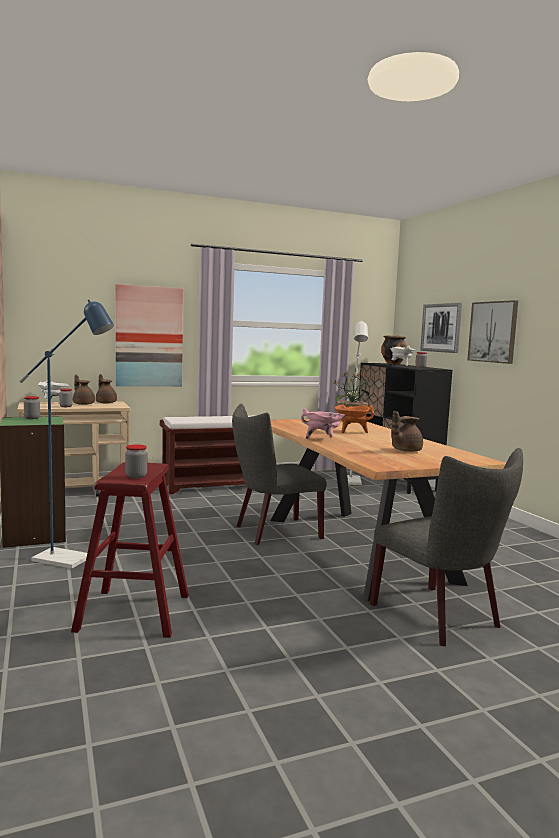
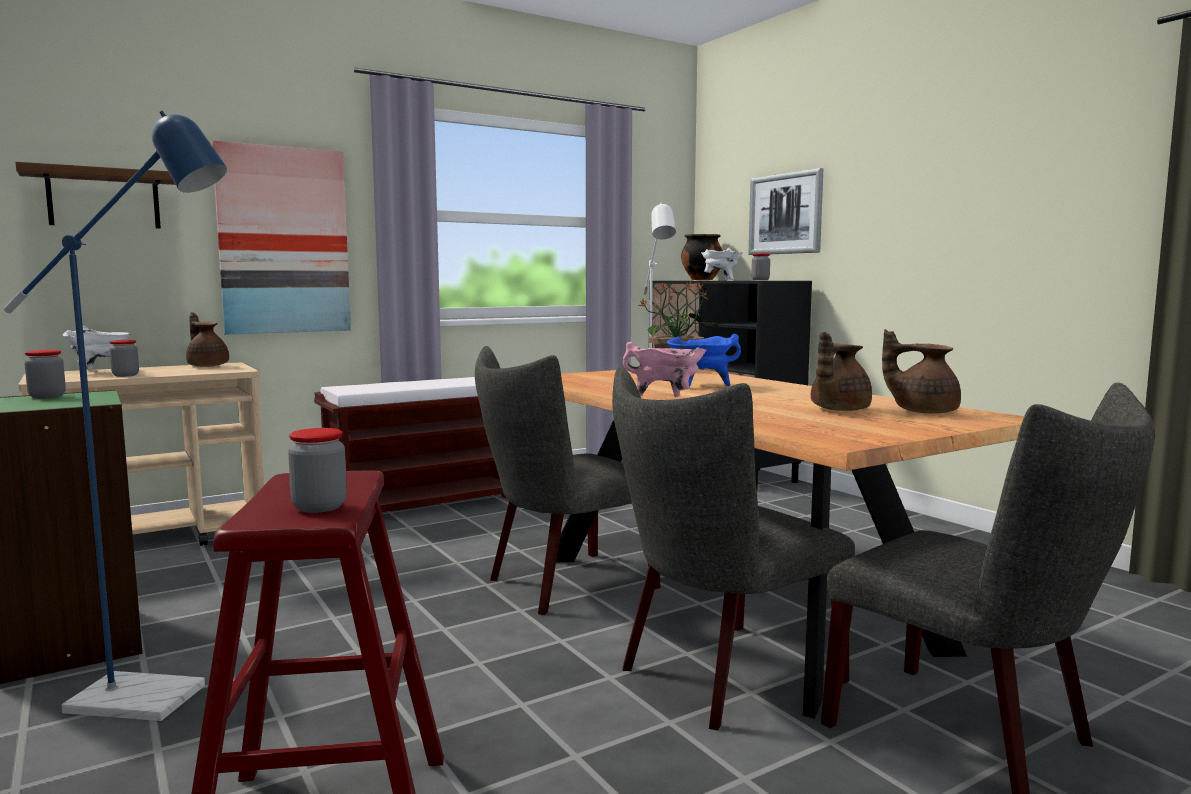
camera: 10 degrees left, 0 degrees up
(61, 315) = (104, 199): none -> brown shelf
(83, 404) = (162, 370): brown teapot -> brown teapot (922, 411)
(331, 580) = (719, 677): none -> grey chair
(351, 432) = (700, 386): orange cooking pot -> blue cooking pot
(493, 332) = (887, 211): picture -> none

